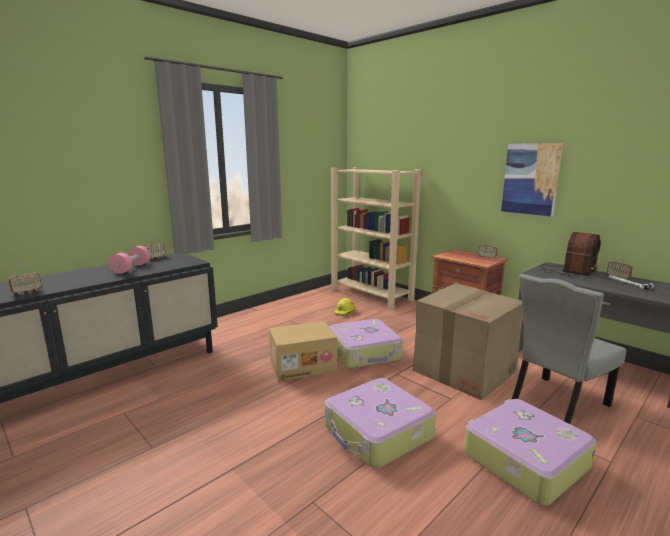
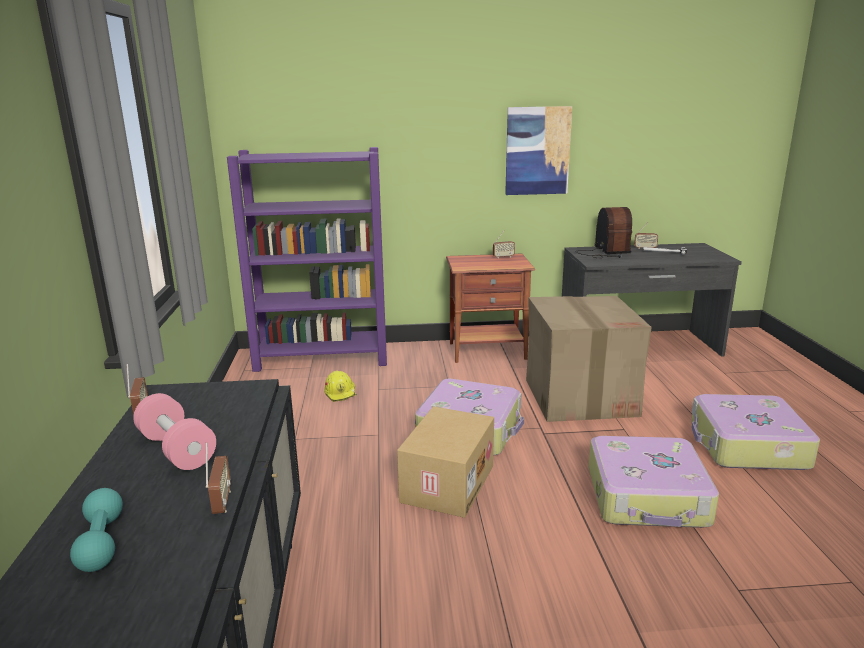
camera: 50 degrees left, 5 degrees up
(27, 291) = (145, 603): radio -> radio (221, 502)
(61, 278) = (101, 543): none -> turquoise dumbbell
(371, 295) = (322, 357): beige bookcase -> purple bookcase
(558, 403) = (679, 389): grey chair -> none

